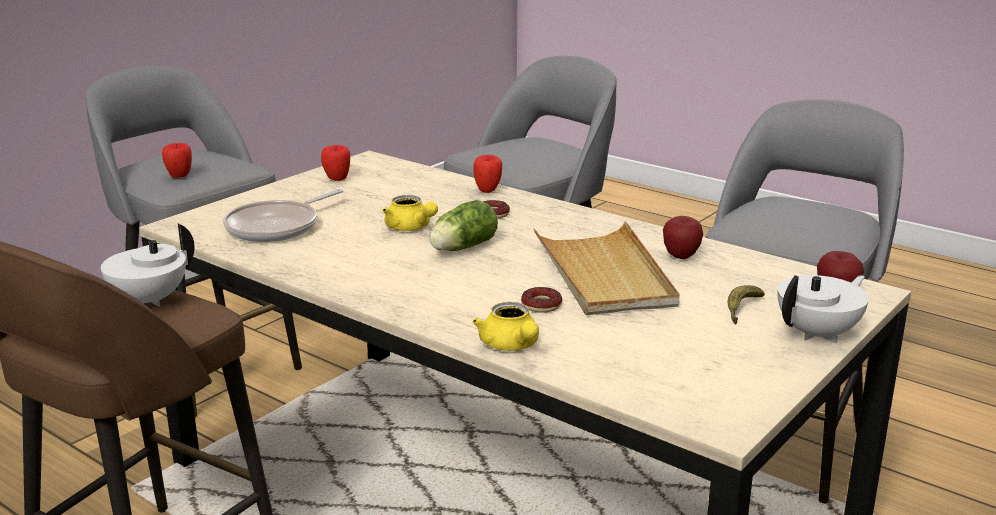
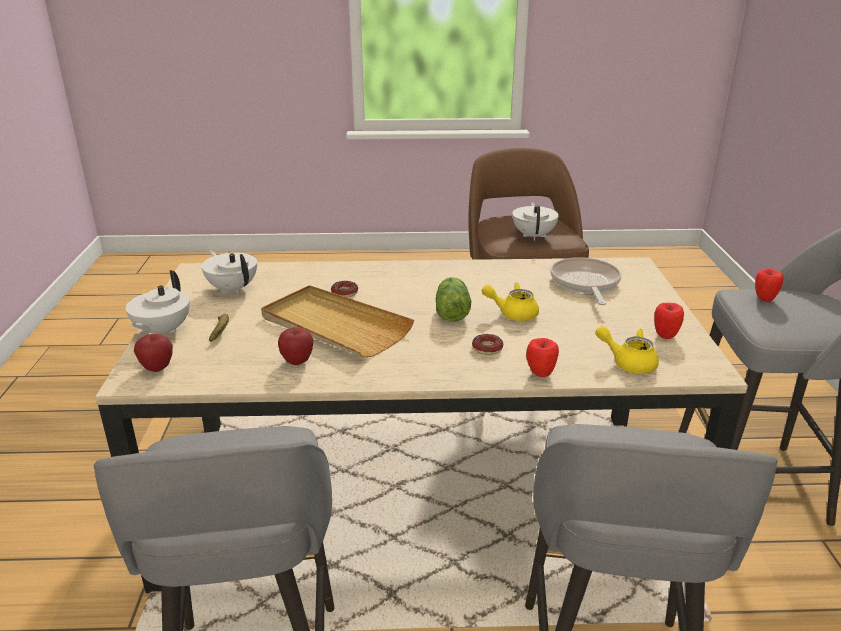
camera: 140 degrees right, 5 degrees up
(511, 346) = (329, 269): yellow teapot -> yellow teapot (628, 362)
(683, 365) = (233, 288): none -> white teapot

